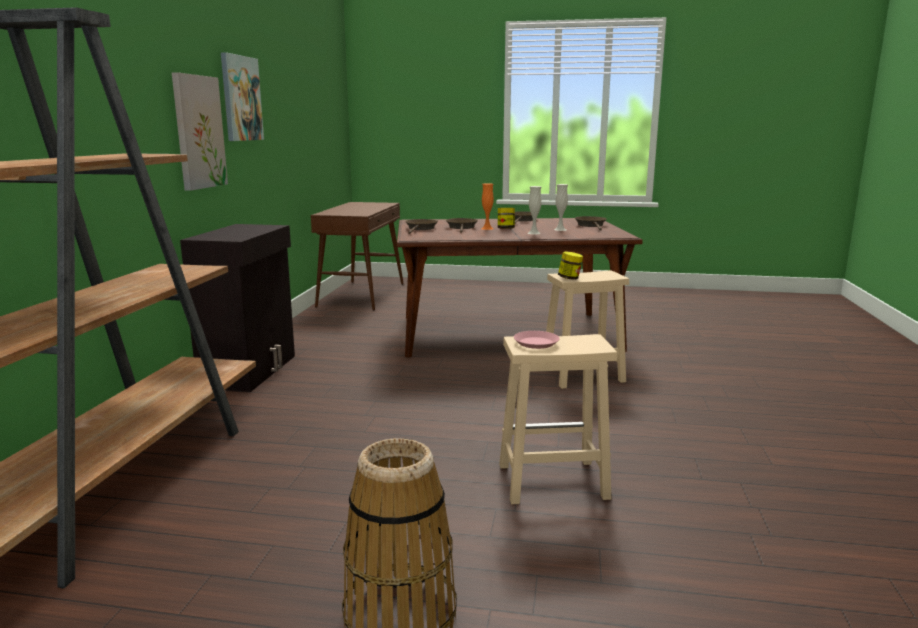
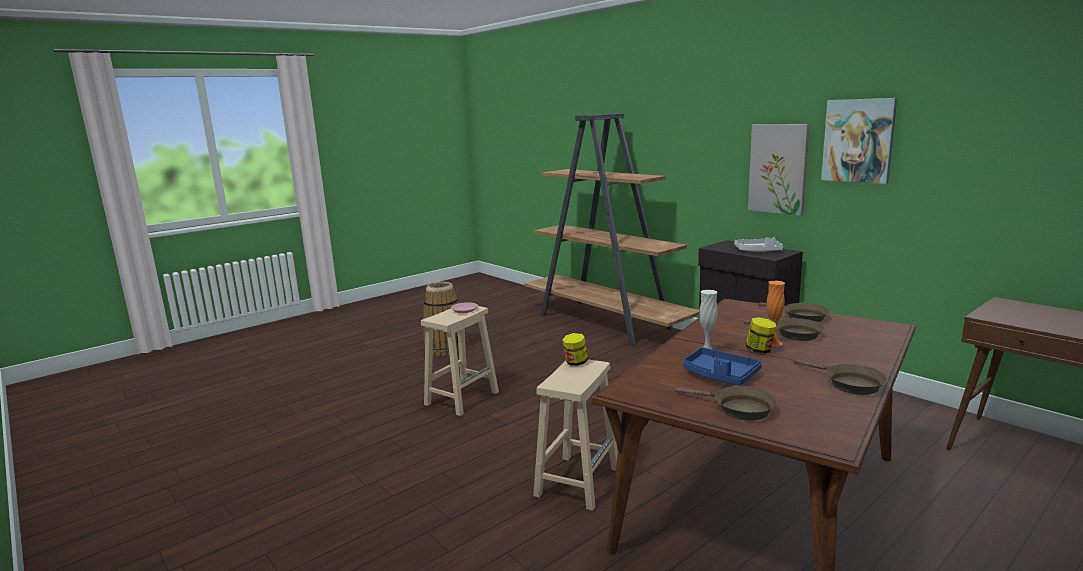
camera: 130 degrees right, 0 degrees up
(246, 229) = (758, 251): none -> grey tray
(560, 229) = (720, 375): white vase -> blue tray

